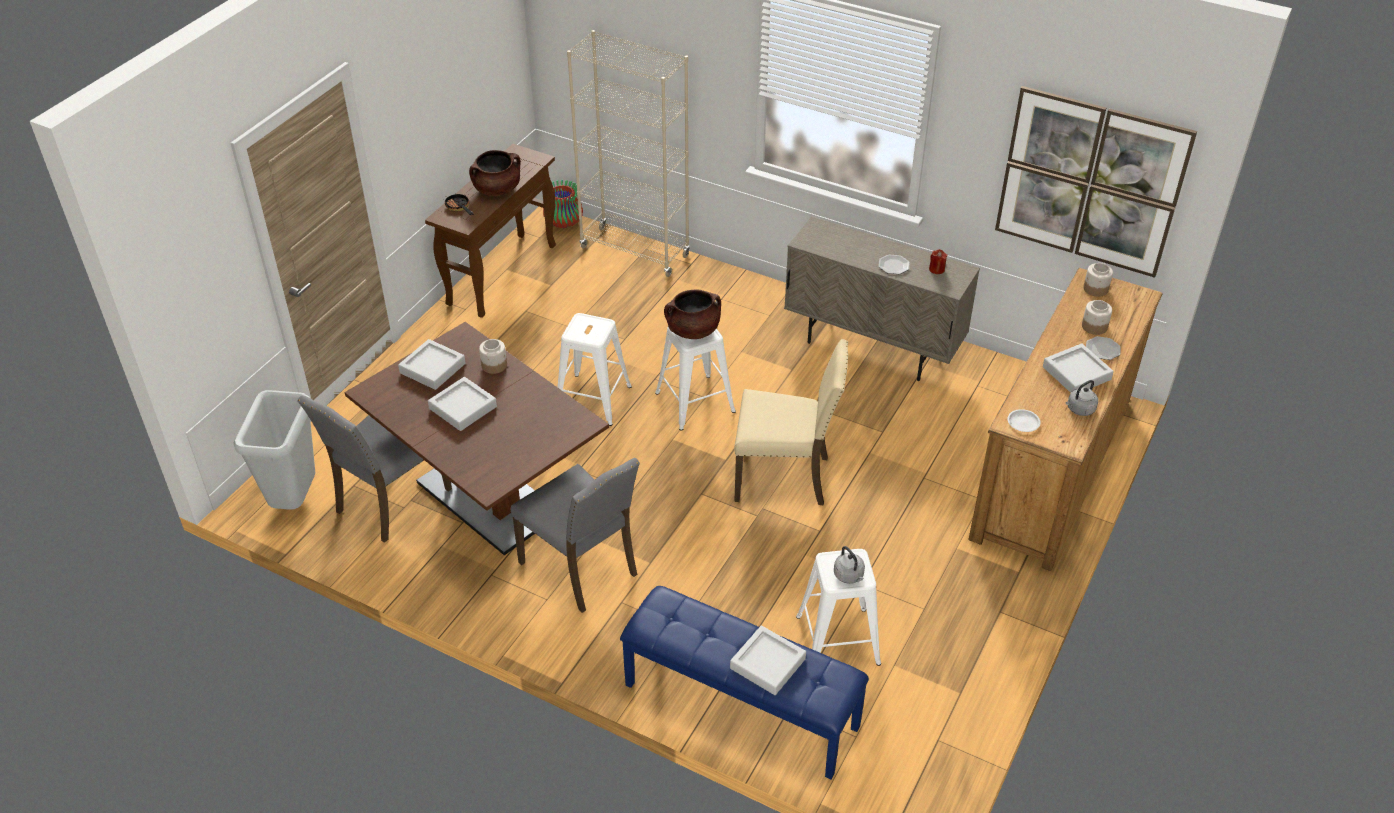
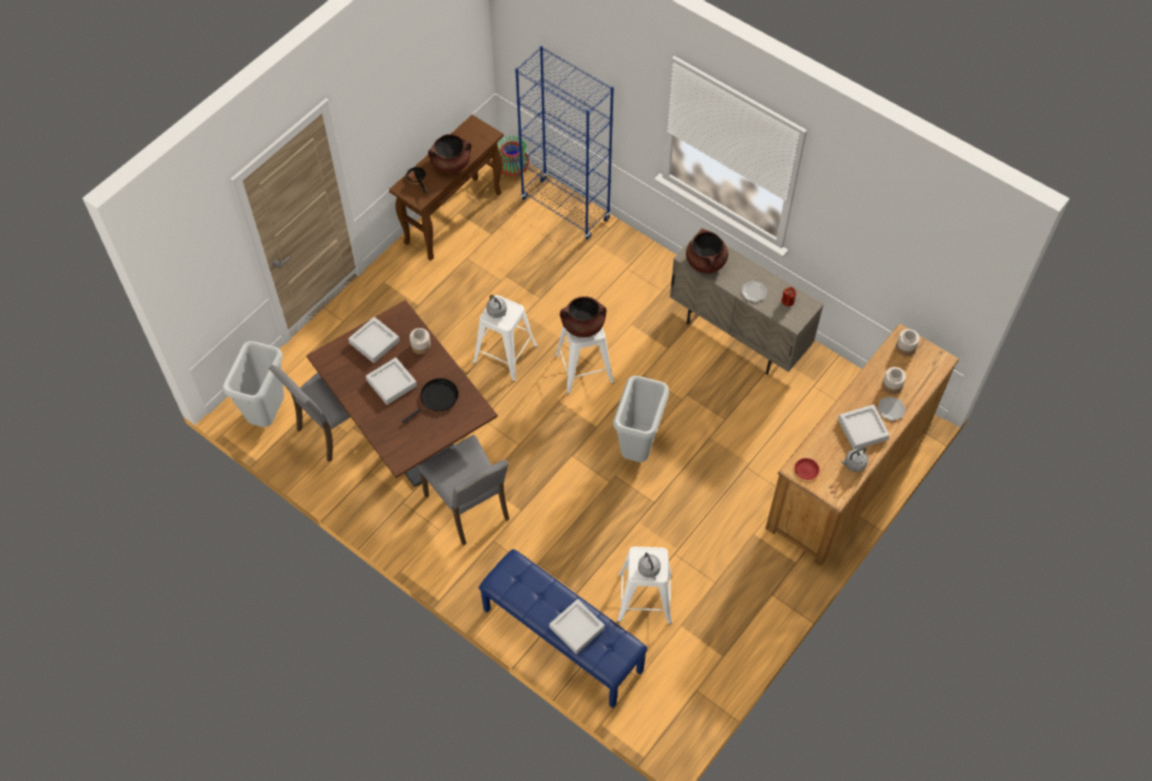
camera: 10 degrees right, 15 degrees up
(526, 416) = (437, 398): none -> black frying pan
(583, 329) = (497, 312): none -> grey kettle
(635, 252) = (565, 209): beige bookcase -> blue bookcase
(784, 477) = (638, 450): beige chair -> grey trash can
(828, 245) = (706, 262): none -> brown cooking pot
(1023, 422) = (806, 470): white plate -> red plate
(1090, 182) = (912, 268): picture -> none

